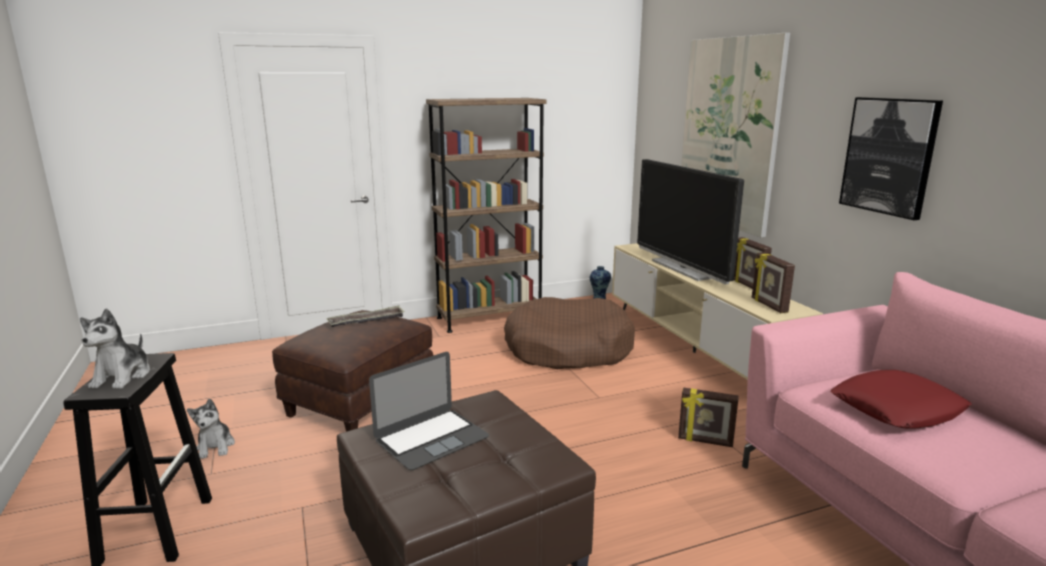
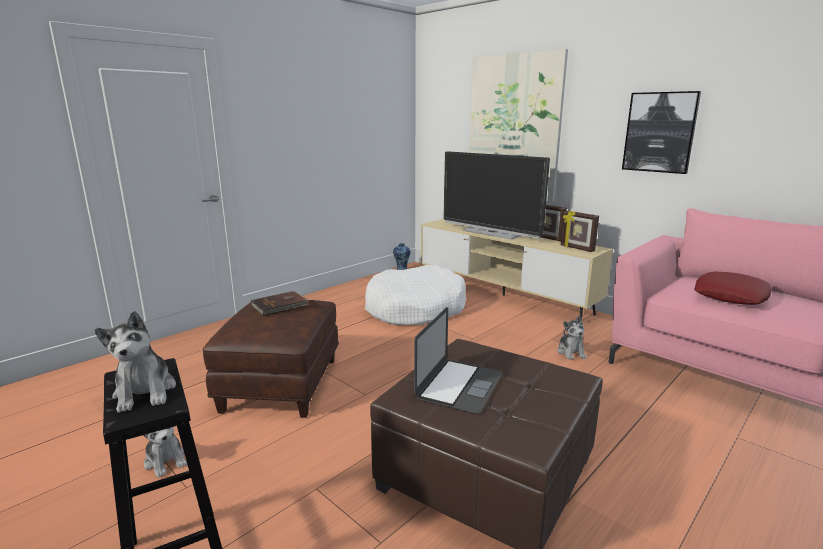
camera: 25 degrees left, 0 degrees up
(366, 321) = (280, 306): tray -> brown book
(489, 318) = (329, 296): brown bookcase -> none
(568, 349) = (415, 309): brown dog bed -> white dog bed
(705, 441) = (571, 352): picture frame -> plush toy

